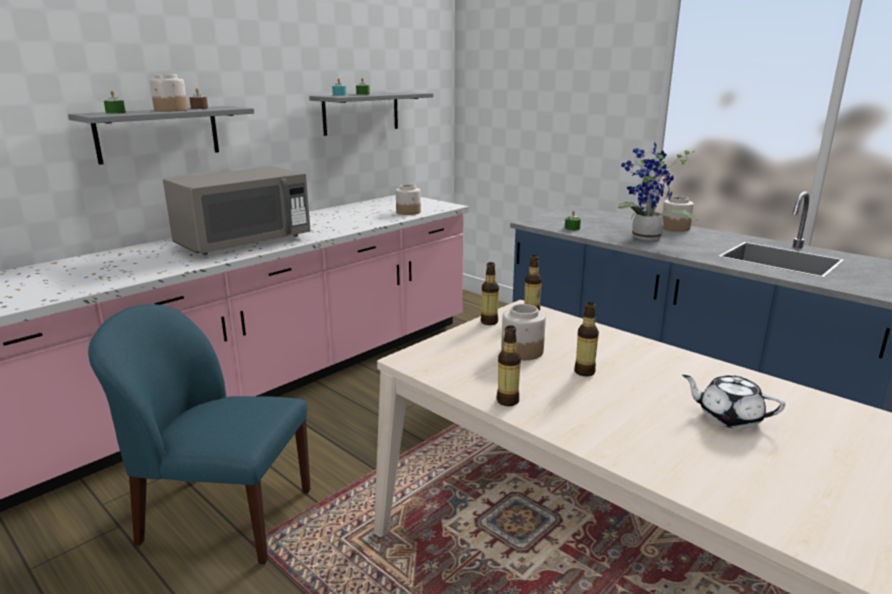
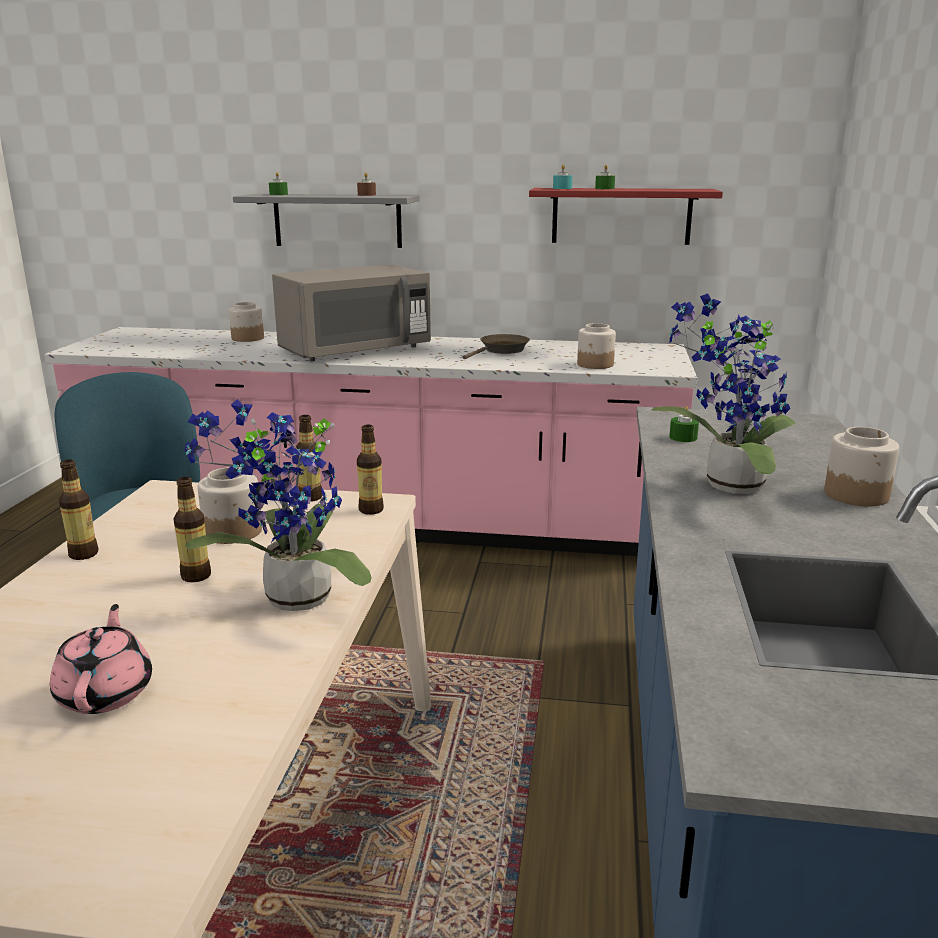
camera: 55 degrees right, 0 degrees up
(171, 110) = (327, 195): jar -> jar (247, 338)
(244, 243) = (355, 351): grey microwave -> grey microwave turned 45 degrees counterclockwise
(333, 218) = (501, 350): none -> brown frying pan
(361, 113) = (621, 216): grey shelf -> red shelf
(645, 354) = (291, 602): none -> potted plant
(728, 417) = (106, 692): white teapot -> pink teapot

